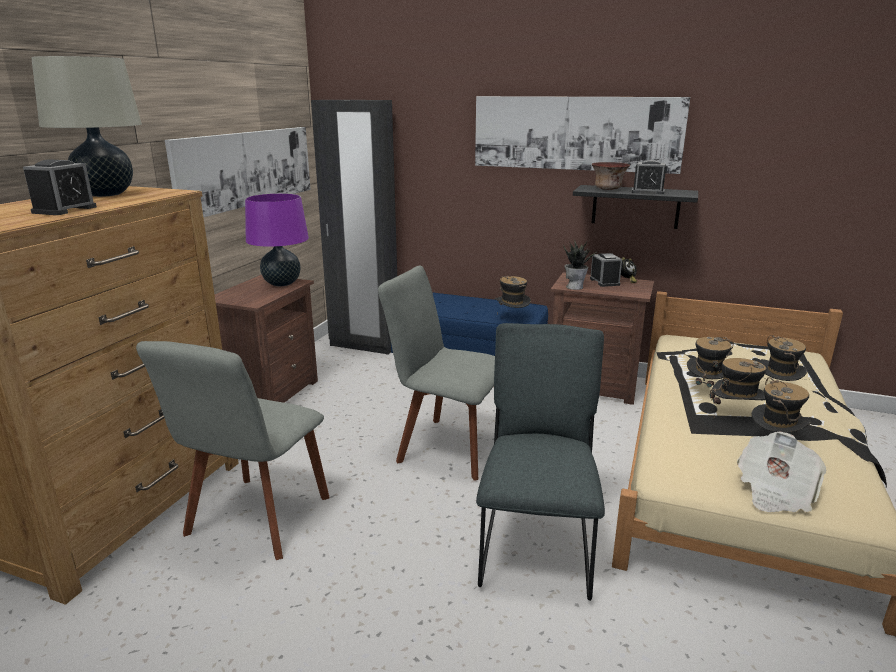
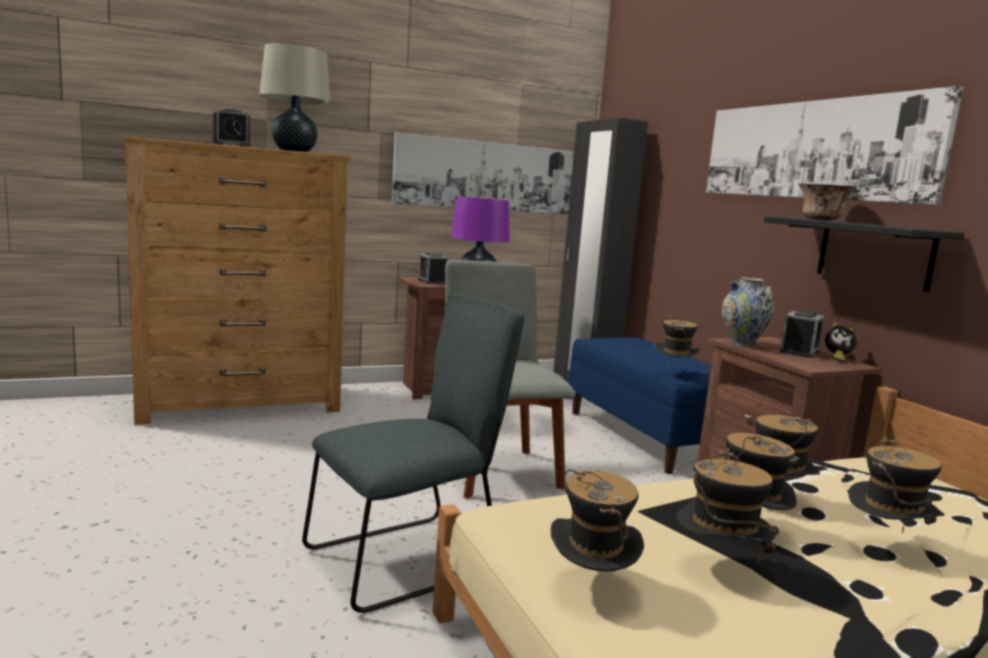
camera: 45 degrees right, 10 degrees down
(255, 520) = (282, 440): grey chair -> none
(575, 287) = (742, 344): potted plant -> vase
(647, 192) = (865, 224): alarm clock -> alarm clock (432, 281)
(775, 492) = (590, 588): newspaper -> hat

